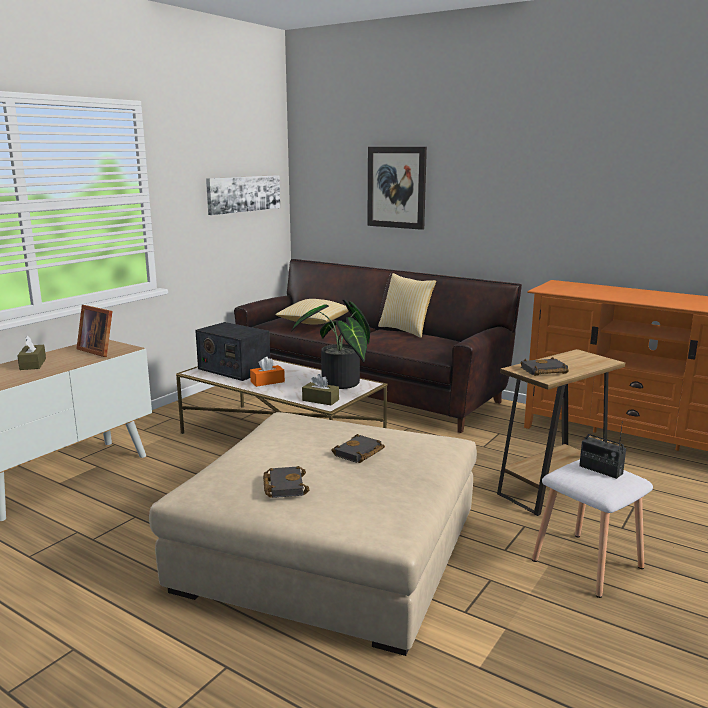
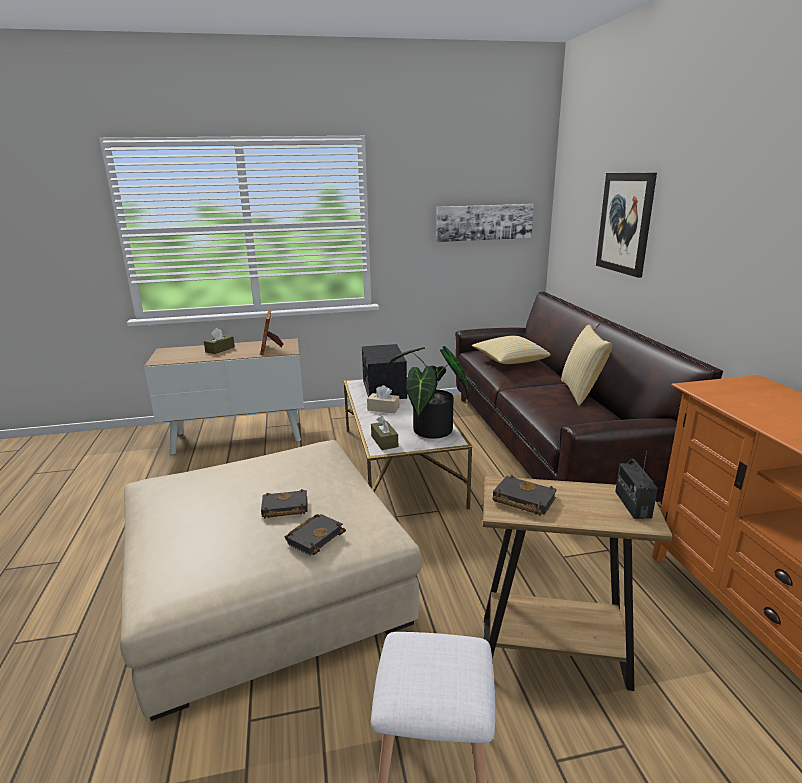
camera: 45 degrees right, 5 degrees up
(267, 382) = (383, 408): orange tissue box -> beige tissue box
(283, 486) = (185, 510): black book -> black book (315, 536)
(600, 470) = (446, 667): radio -> radio (632, 504)

